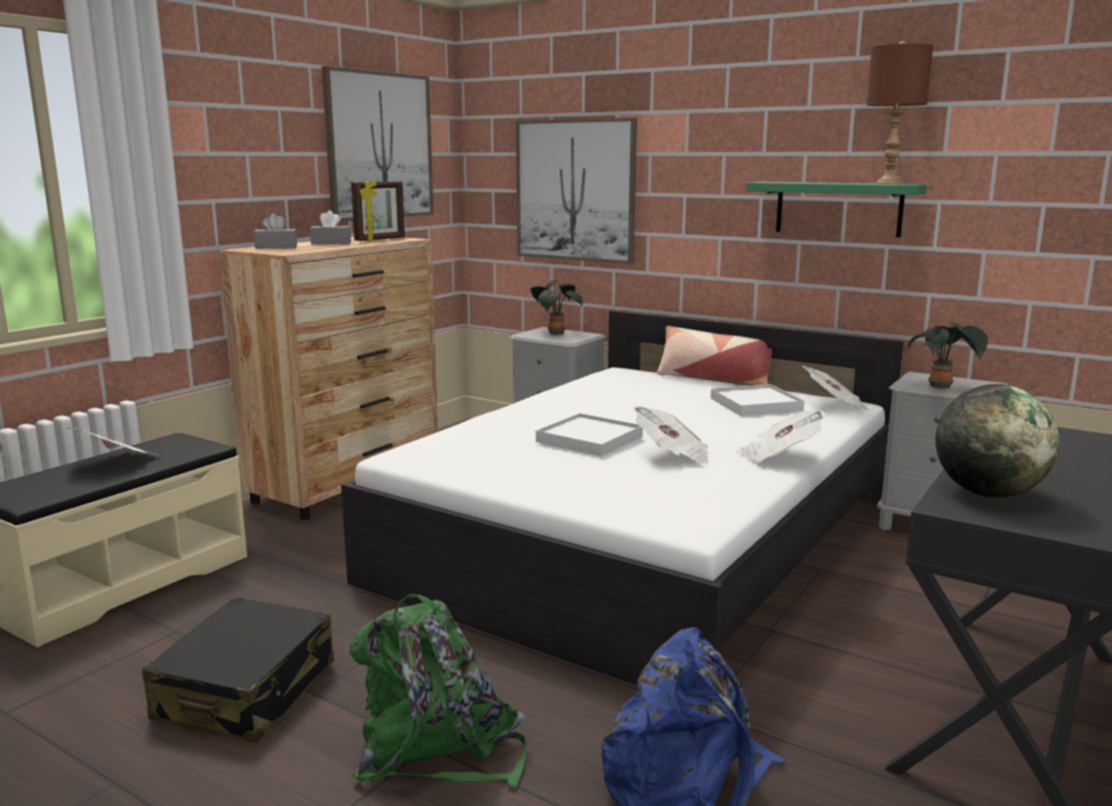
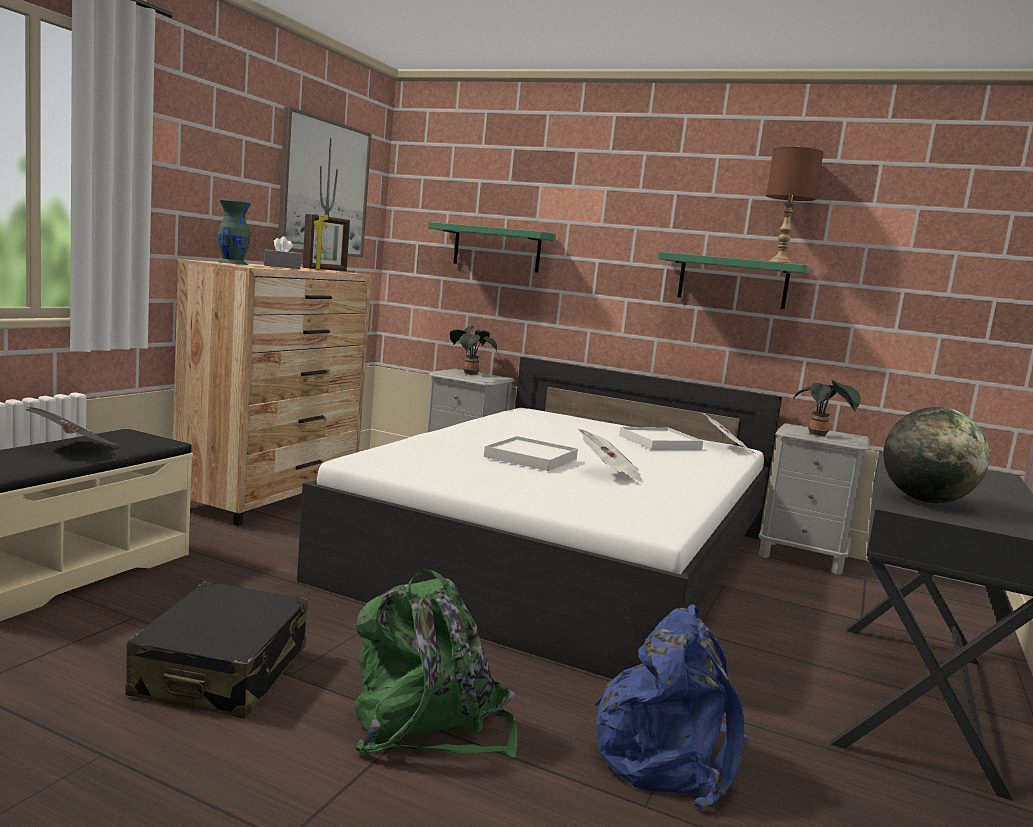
camera: 10 degrees left, 5 degrees down
(276, 247) = (233, 263): grey tissue box -> green vase
(575, 190) = (497, 248): picture -> green shelf
(713, 379) = (613, 422): pillow -> none
(778, 457) = (700, 481): newspaper -> none

